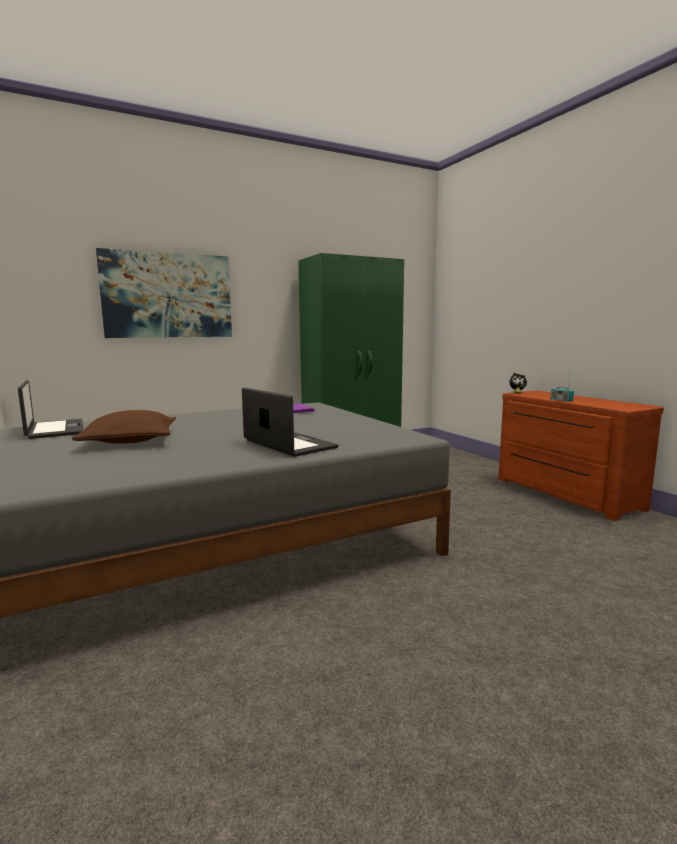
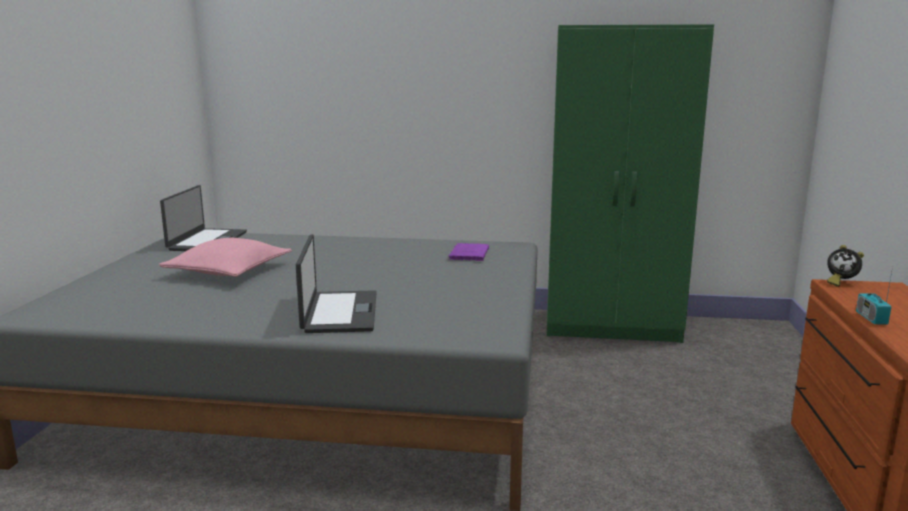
camera: 35 degrees right, 5 degrees up
(130, 440) = (229, 271): brown pillow -> pink pillow
(168, 295) = (379, 83): picture -> none

